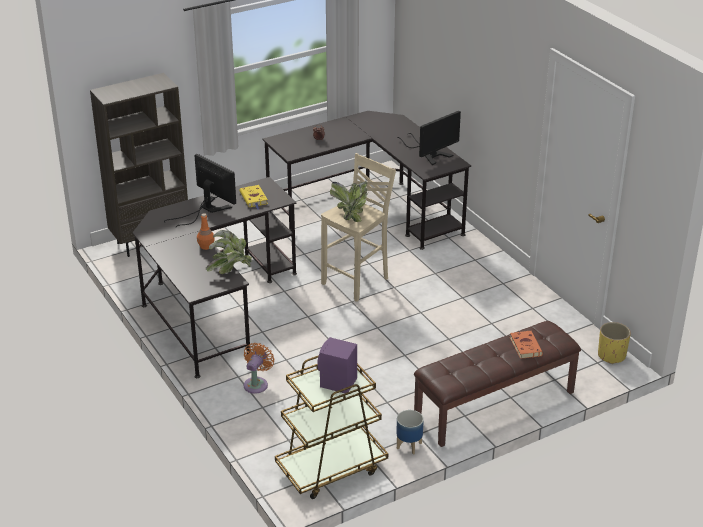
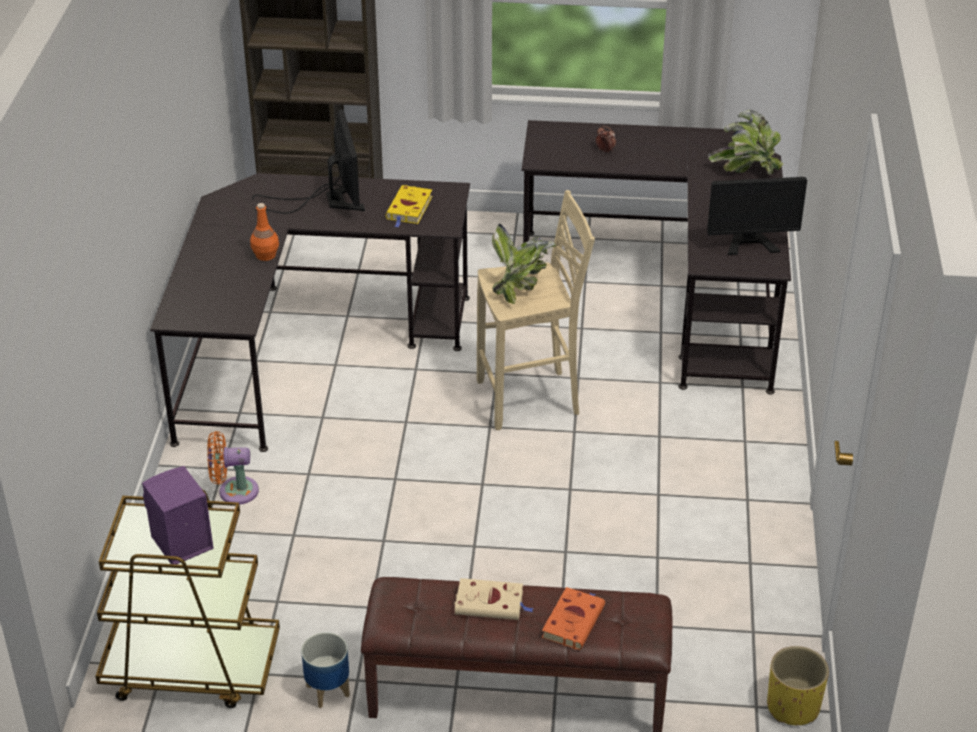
camera: 35 degrees right, 5 degrees up
(230, 269) = (256, 302): potted plant -> potted plant (746, 169)
(257, 383) = (234, 491): orange fan -> orange fan turned 150 degrees counterclockwise
(482, 355) = (491, 603): none -> beige book

